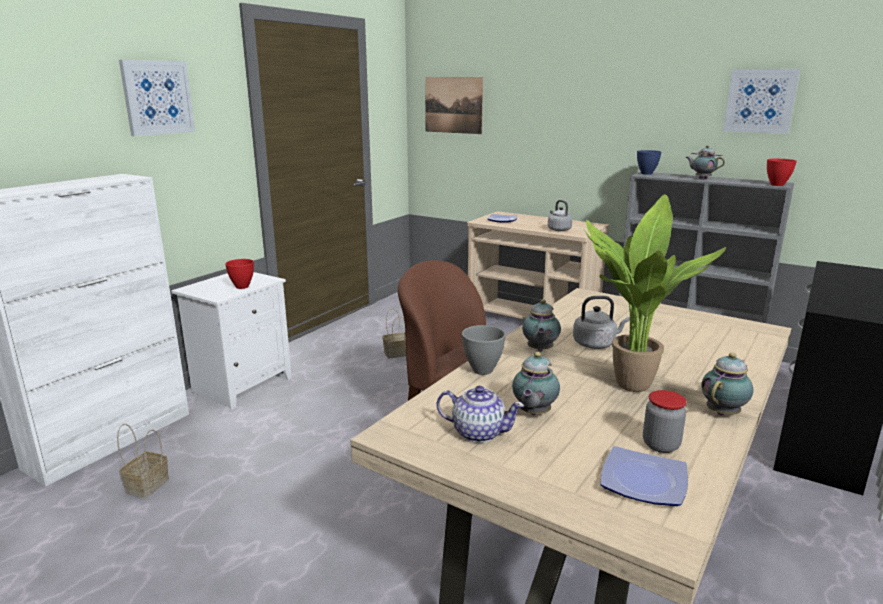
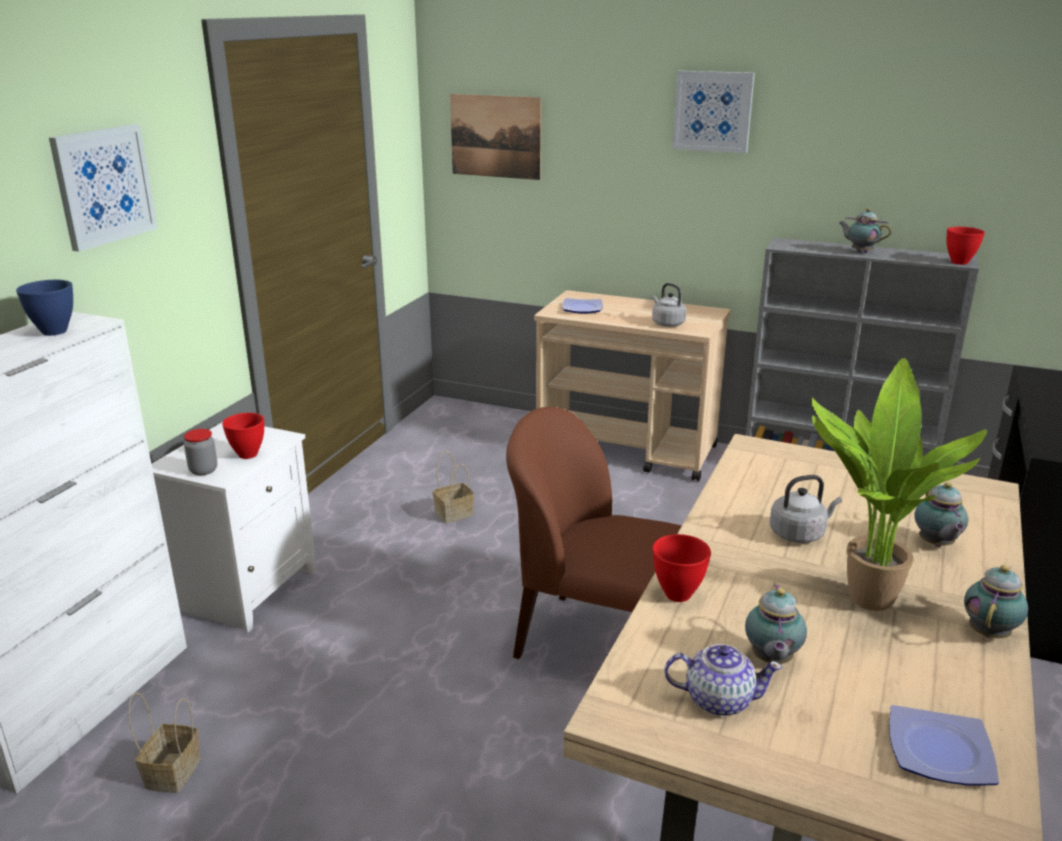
camera: 10 degrees left, 5 degrees up
(482, 371) = (678, 595): grey bowl -> red bowl
(539, 350) = (734, 552): teapot -> teapot (936, 544)
(646, 173) = (784, 243): blue bowl -> blue bowl (53, 332)
(661, 445) = (938, 692): jar -> jar (203, 470)
(760, 101) = (934, 147): picture -> picture (713, 111)

